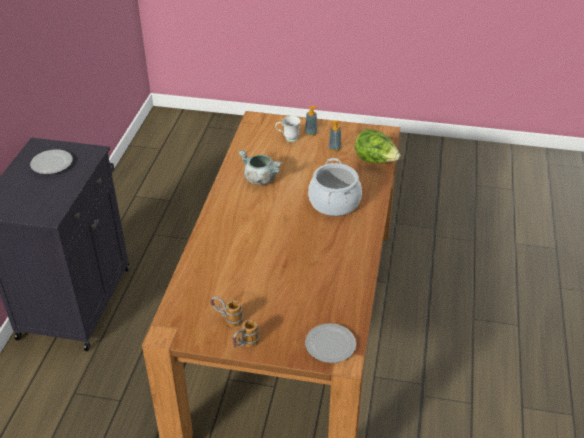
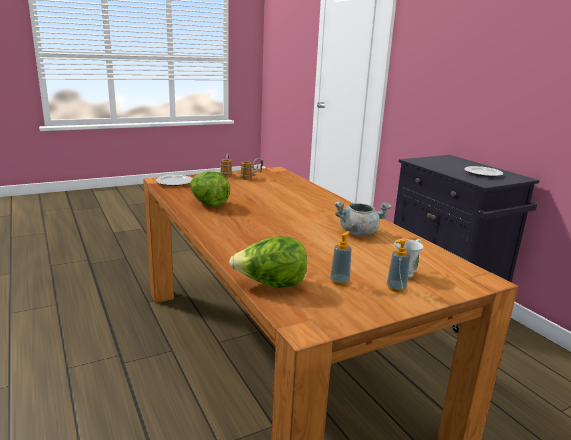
camera: 140 degrees right, 20 degrees down
(334, 203) = (264, 236): cooking pot -> none
(334, 271) = (208, 204): none -> lettuce

